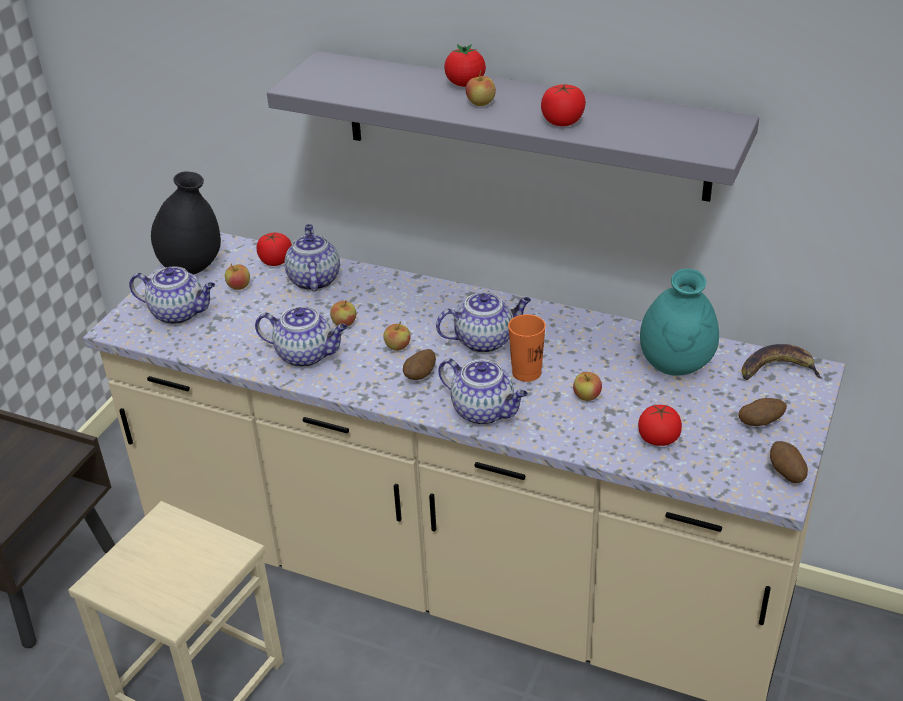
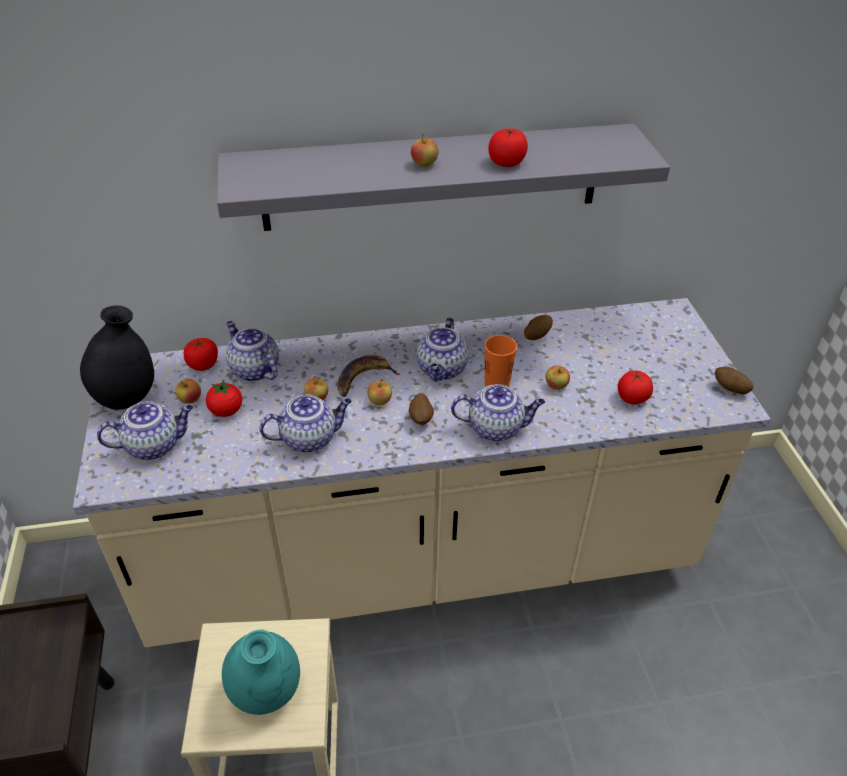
camera: 35 degrees left, 5 degrees up
(465, 84) = (391, 151): tomato -> tomato (226, 411)
(485, 340) = (442, 370): teapot -> teapot turned 150 degrees clockwise
(675, 367) = (591, 339): turquoise vase -> turquoise vase (266, 692)
(760, 422) = (680, 359): potato -> potato (536, 336)
(778, 369) = (654, 317): banana -> banana (364, 379)

